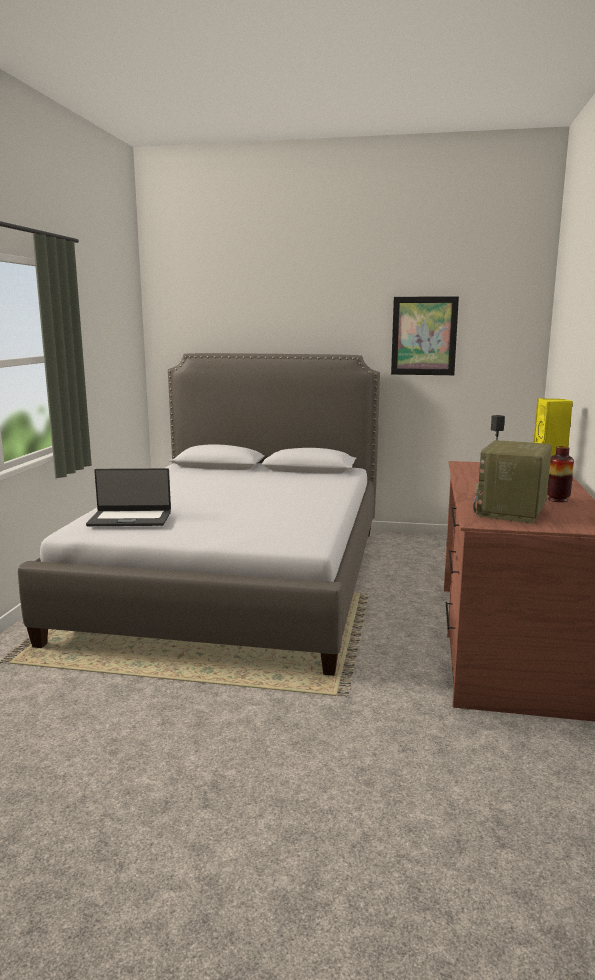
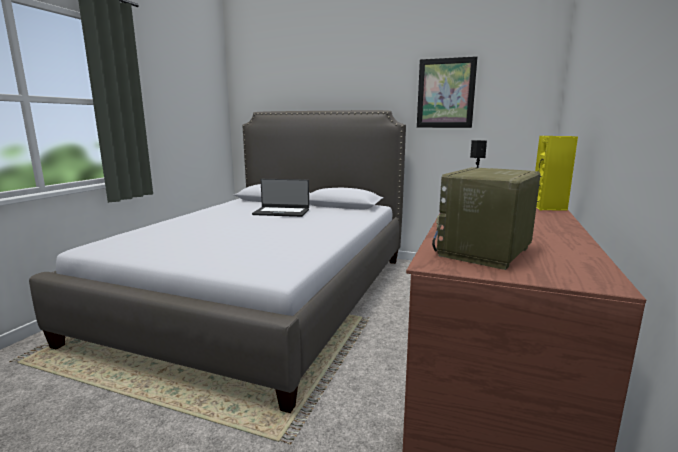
camera: 10 degrees right, 0 degrees up
(130, 519) = (145, 239): laptop -> laptop (281, 212)
(557, 499) = (549, 240): vase -> none

